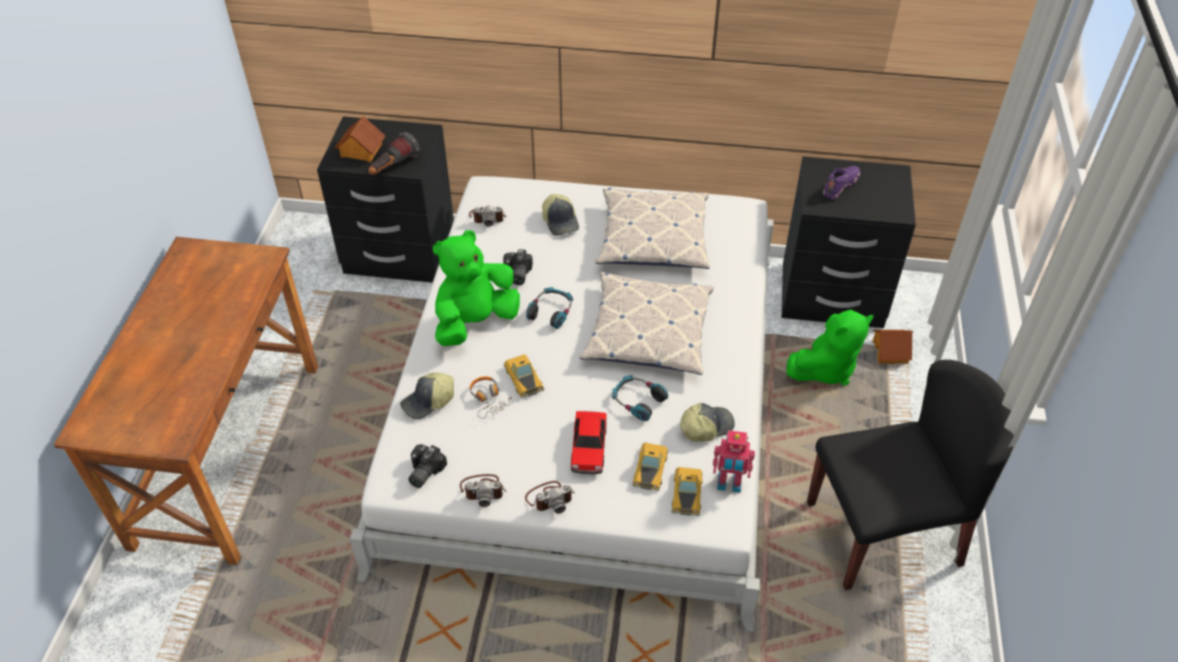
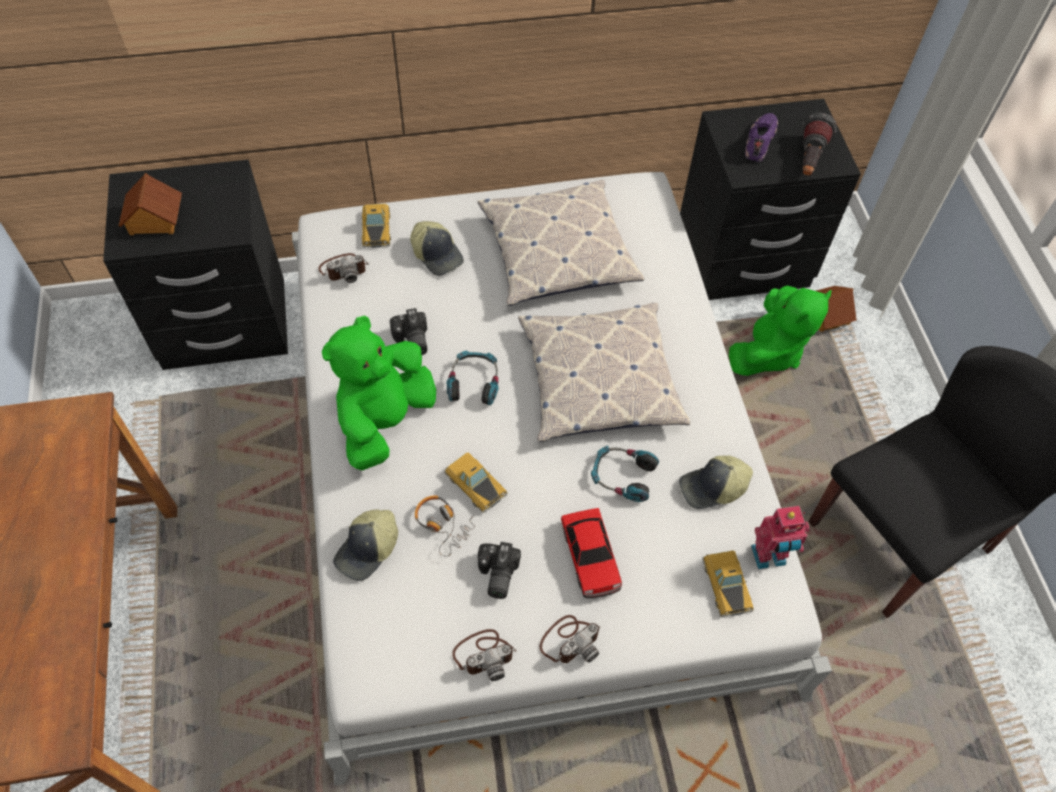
camera: 20 degrees left, 10 degrees up
(393, 167) = (207, 235): flashlight -> flashlight (809, 160)
(423, 472) = (399, 652): camera -> camera (496, 575)
(650, 468) = (672, 563): toy car -> toy car (376, 228)
(705, 426) = (713, 488): cap -> cap turned 150 degrees counterclockwise

